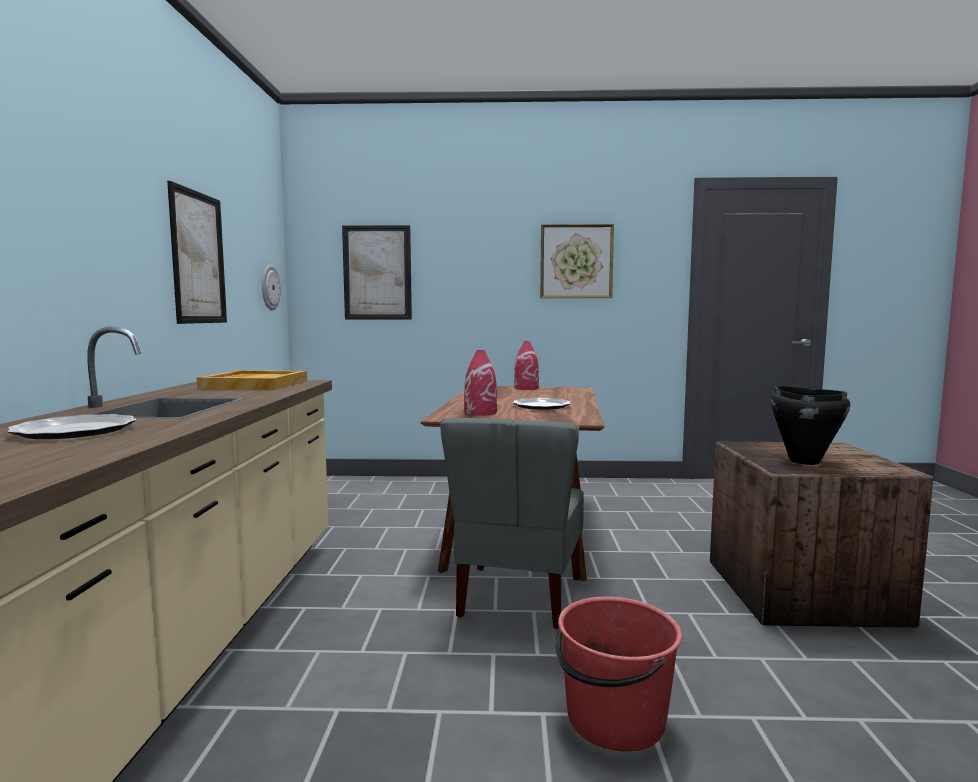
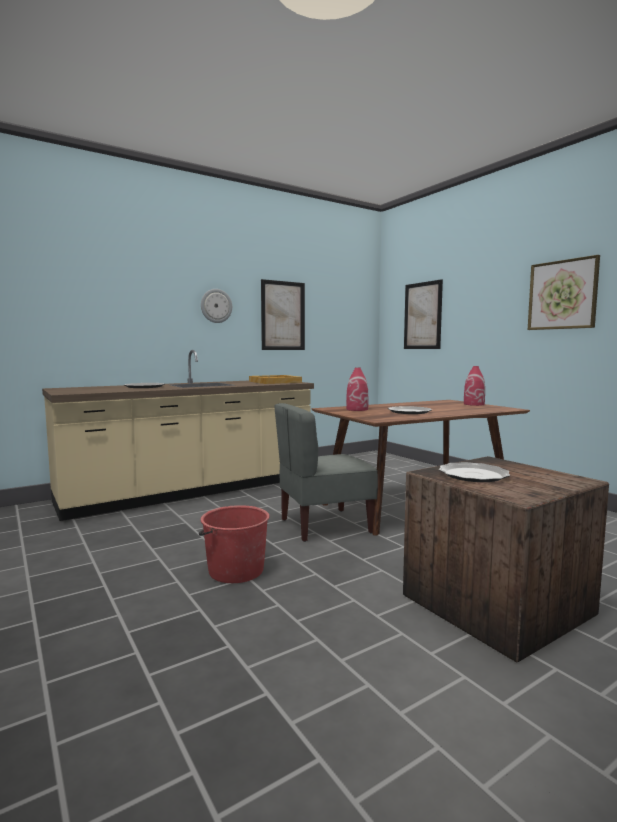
camera: 55 degrees right, 0 degrees up
(269, 287) = (355, 329): wall clock -> wall clock (216, 306)
(804, 461) = (473, 475): black cooking pot -> plate

